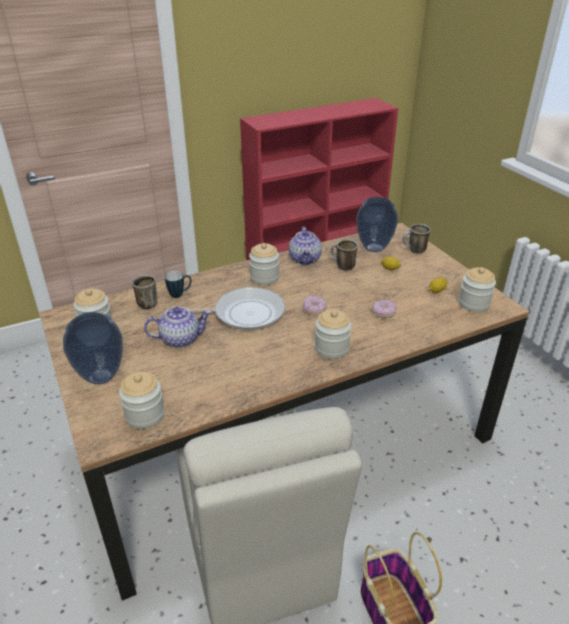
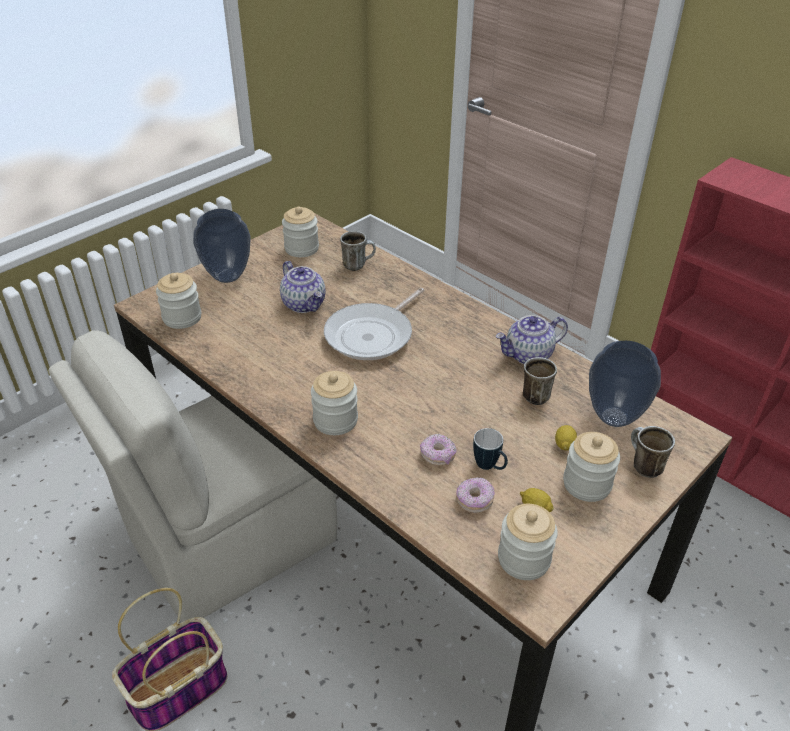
camera: 70 degrees right, 5 degrees up
(180, 294) = (385, 280): mug -> mug (489, 467)
(245, 314) = (372, 335): frying pan -> frying pan turned 60 degrees clockwise
(264, 278) = (458, 331): jar -> jar (587, 484)
(314, 310) = (409, 389): donut -> donut (474, 500)

